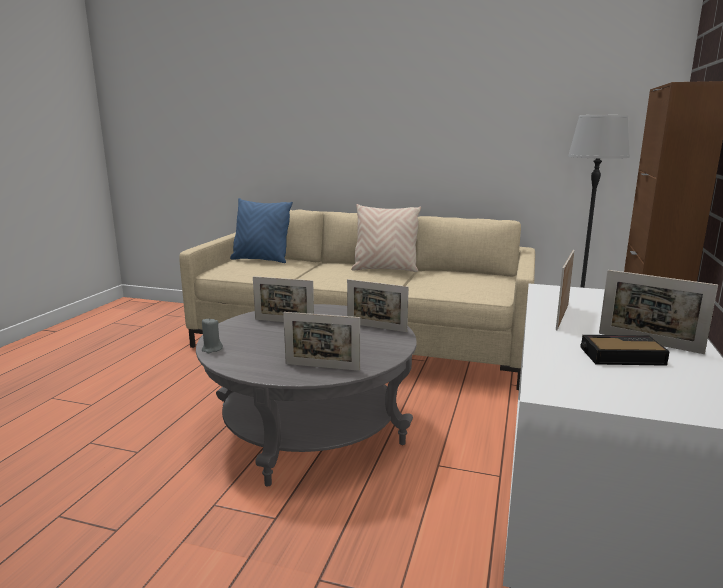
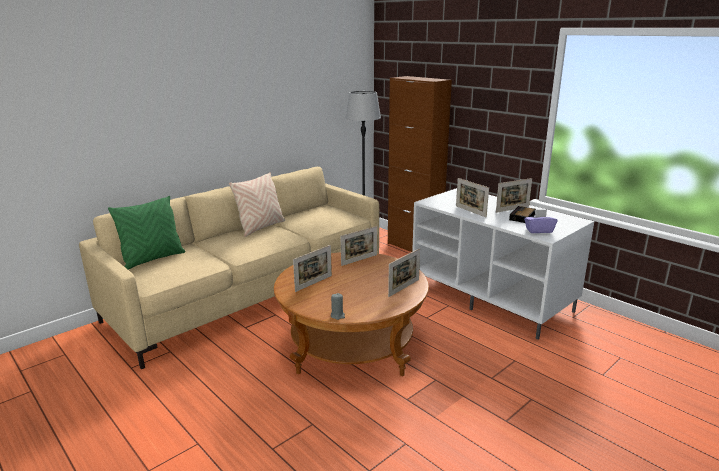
camera: 60 degrees left, 5 degrees up
(261, 260) = (153, 259): blue pillow -> green pillow
(311, 428) = (352, 344): grey coffee table -> brown coffee table
(572, 379) = (539, 230): none -> purple tissue box

